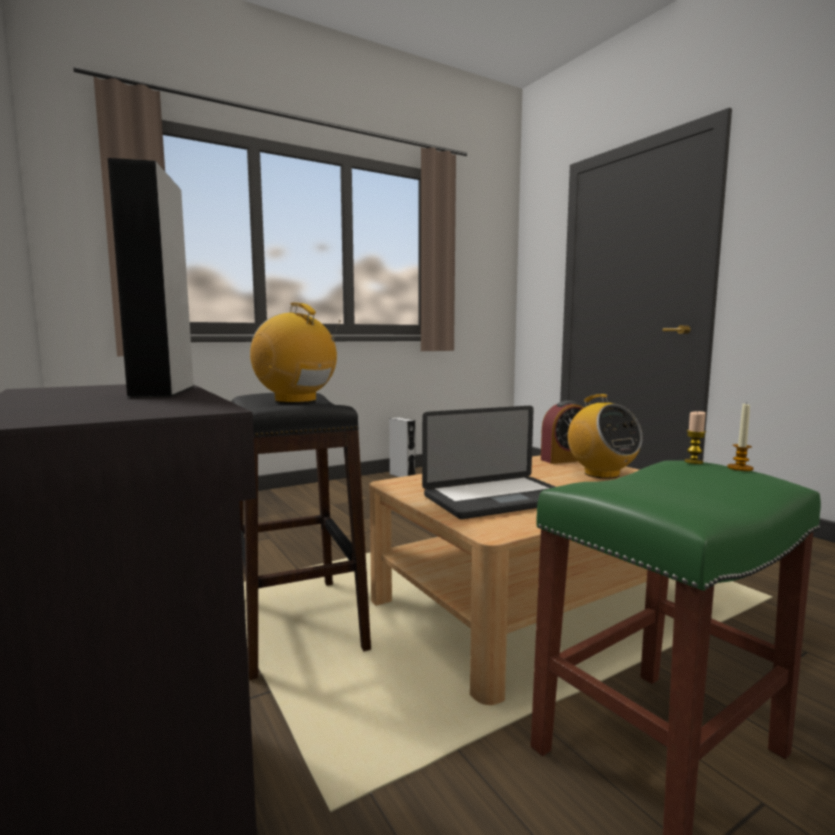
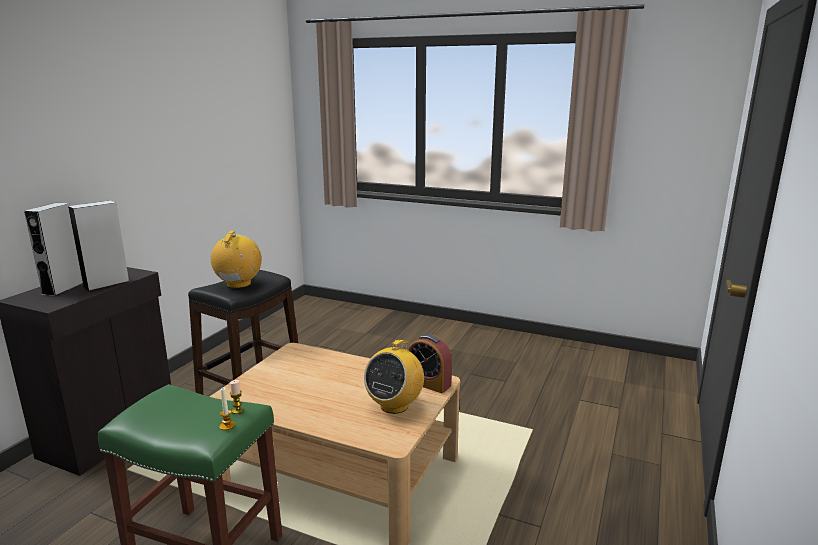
camera: 55 degrees right, 10 degrees up
(402, 476) = (523, 341): grey speaker -> grey speaker (64, 288)
(498, 499) = (287, 385): laptop -> none

